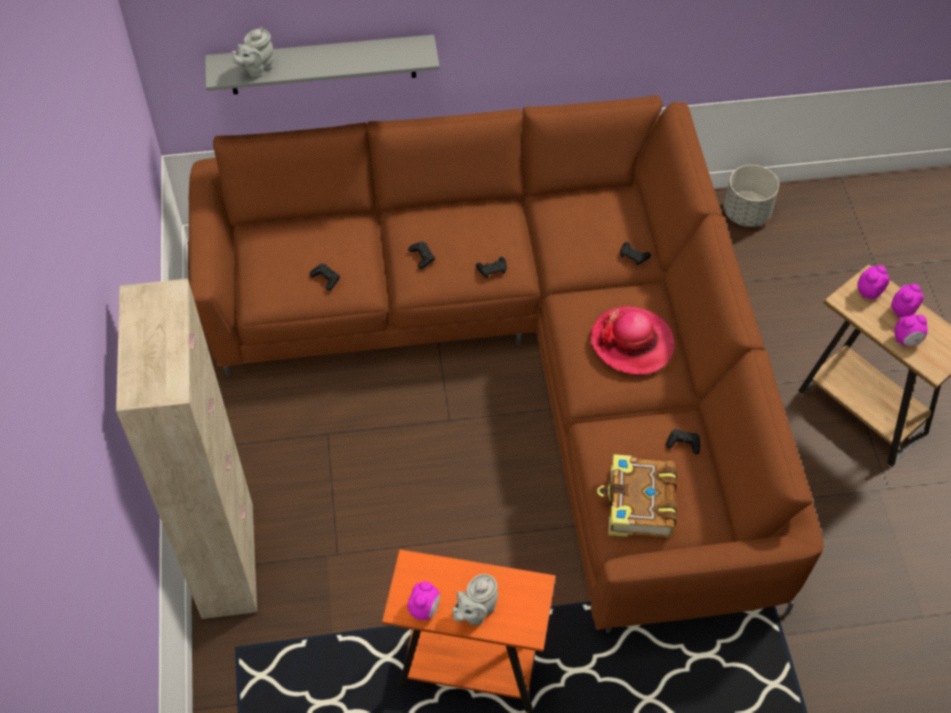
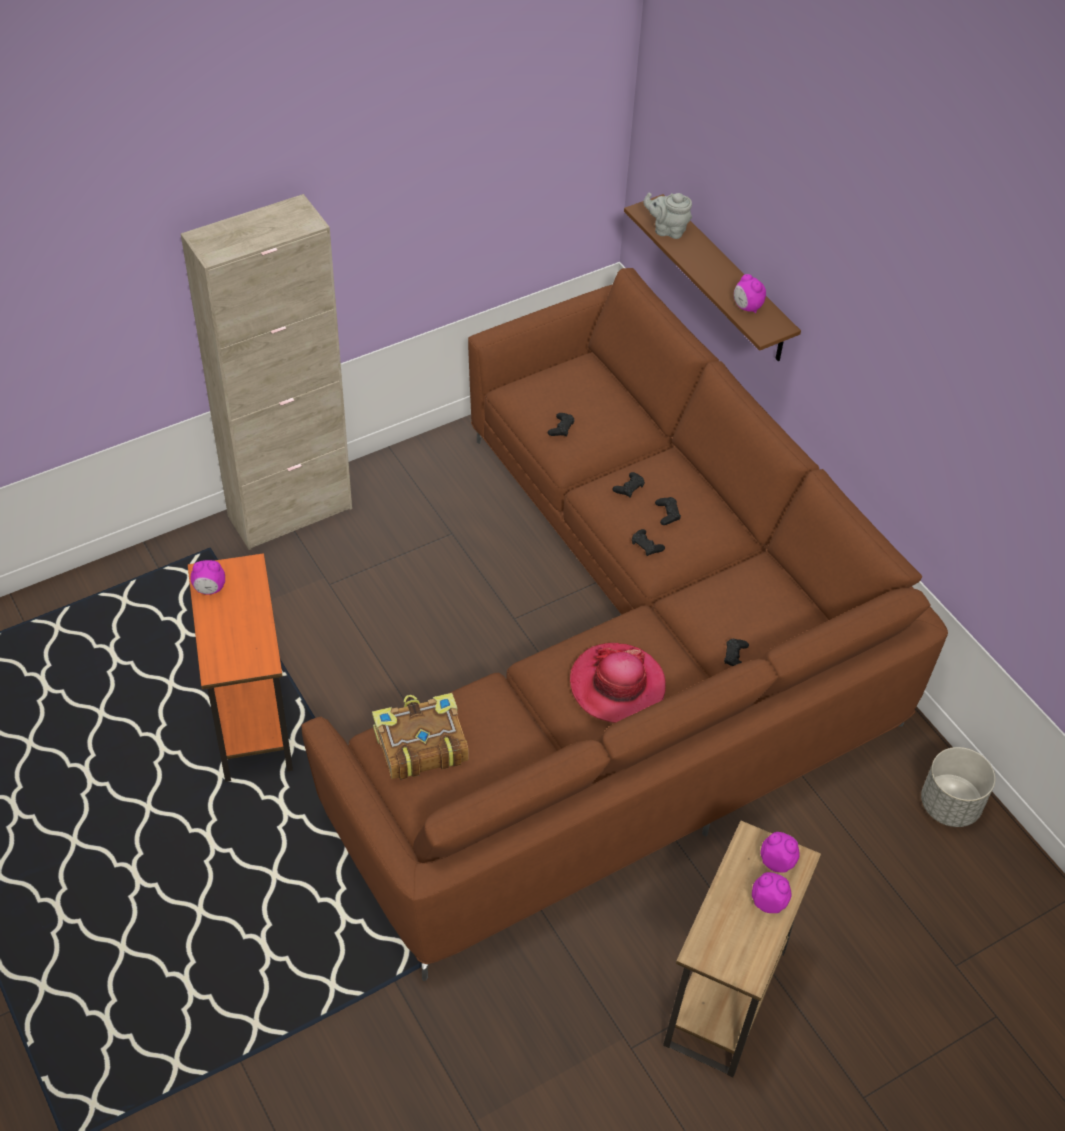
camera: 65 degrees right, 5 degrees down
(322, 64) = (726, 281): grey shelf -> brown shelf
(475, 611) = (221, 625): grey teapot -> none
(683, 443) = (512, 764): black game controller -> black game controller (667, 513)
(906, 340) = (726, 915): alarm clock -> alarm clock (746, 307)

